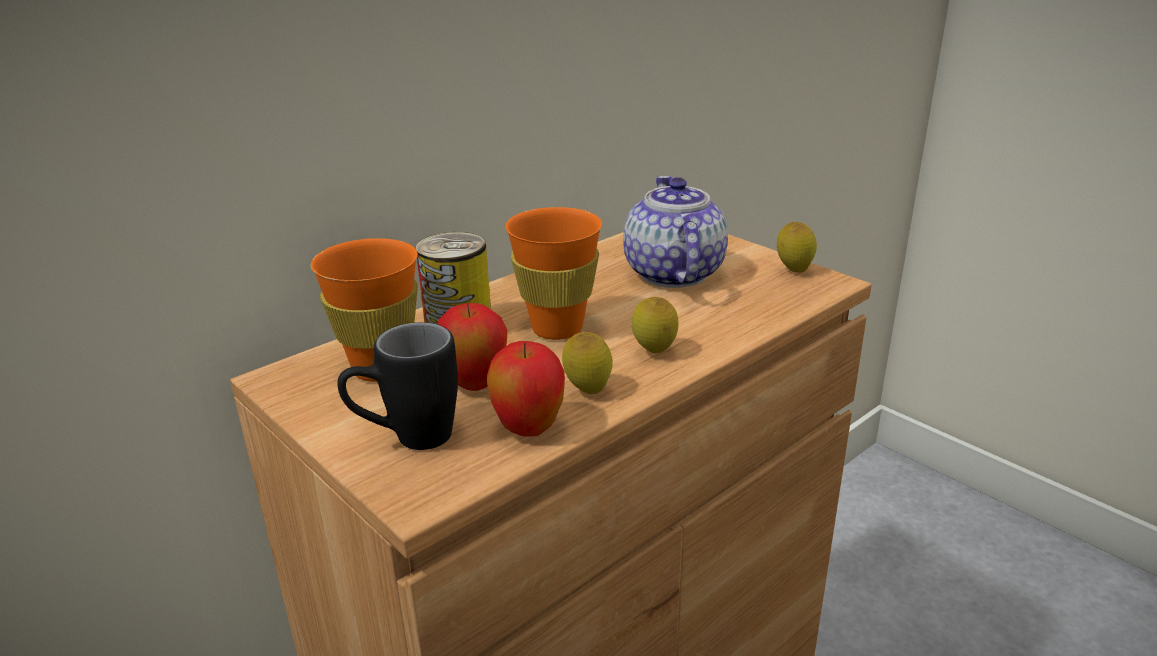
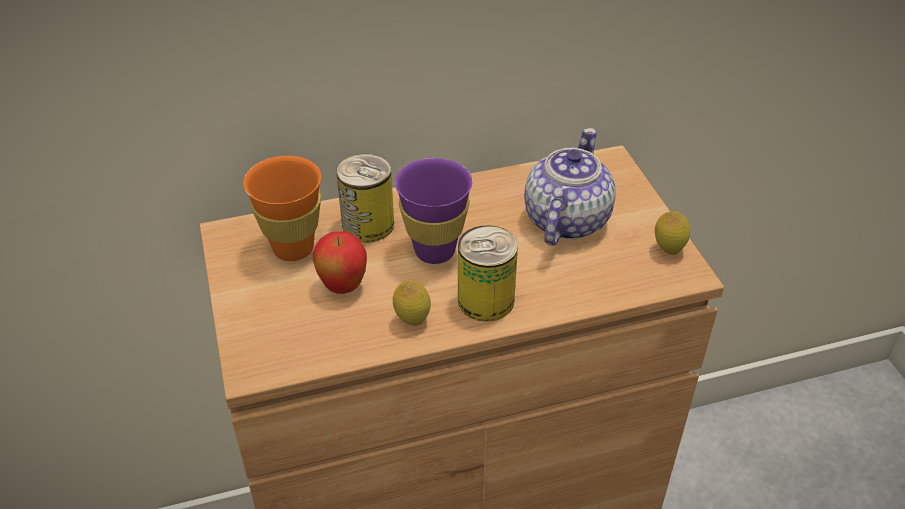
camera: 25 degrees right, 15 degrees up
(406, 440) = (272, 320): black mug -> none
(528, 429) = (351, 340): apple -> none
(557, 329) = (434, 251): orange cup -> purple cup
(654, 352) = (486, 300): lemon -> can

